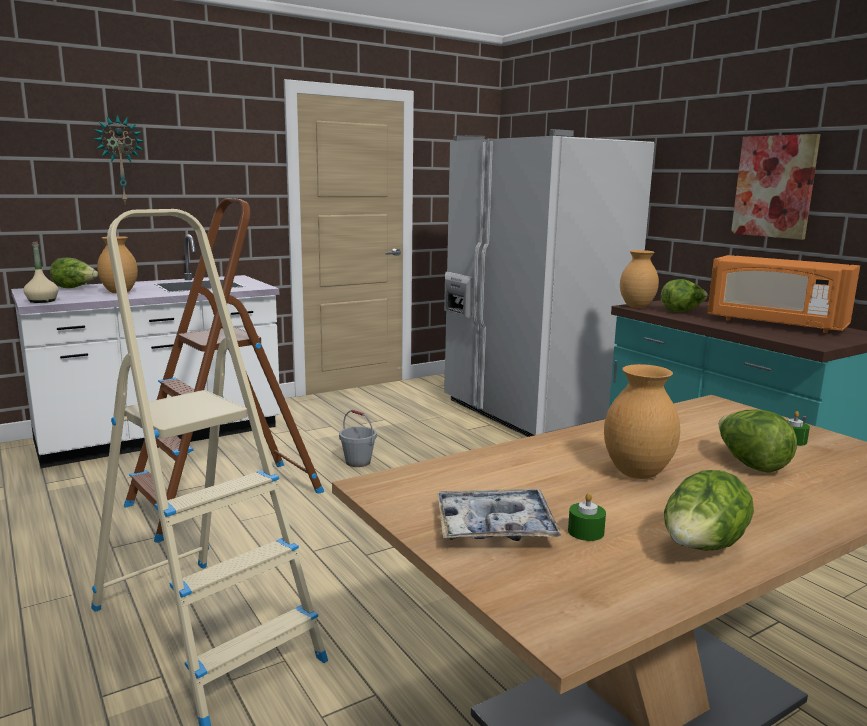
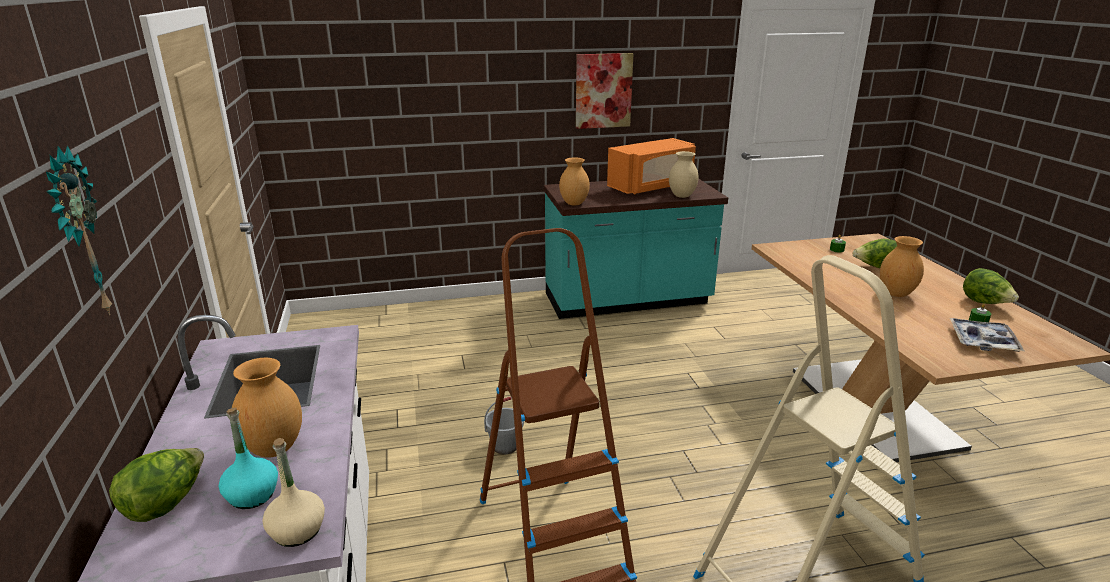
camera: 70 degrees left, 10 degrees up
(77, 294) = (252, 495): none -> turquoise bottle
(531, 412) = (447, 328): white fridge -> none
(682, 311) = (599, 197): lettuce -> none
(768, 334) = (681, 196): none -> beige vase

